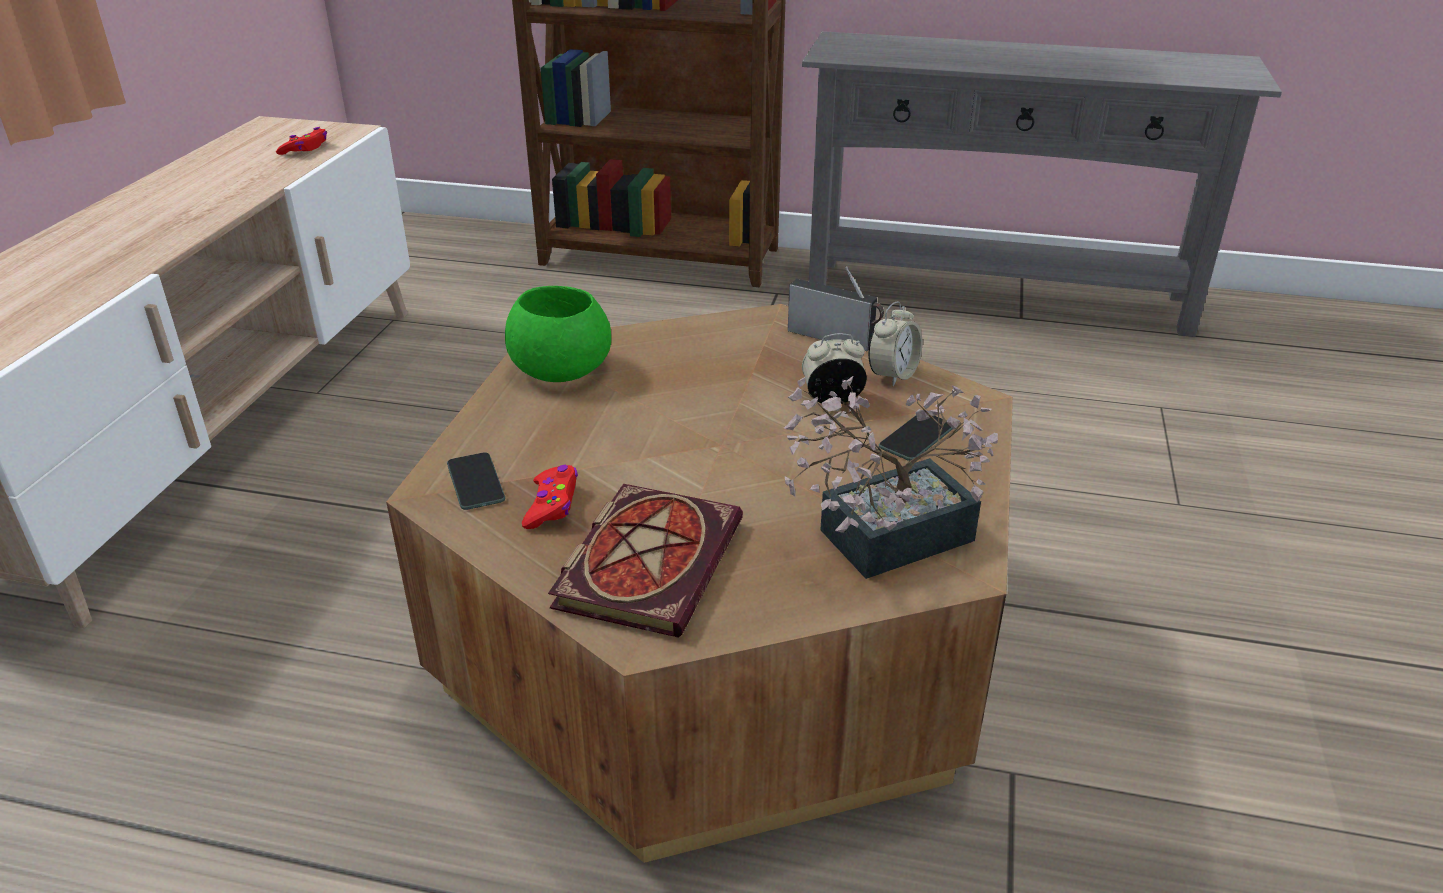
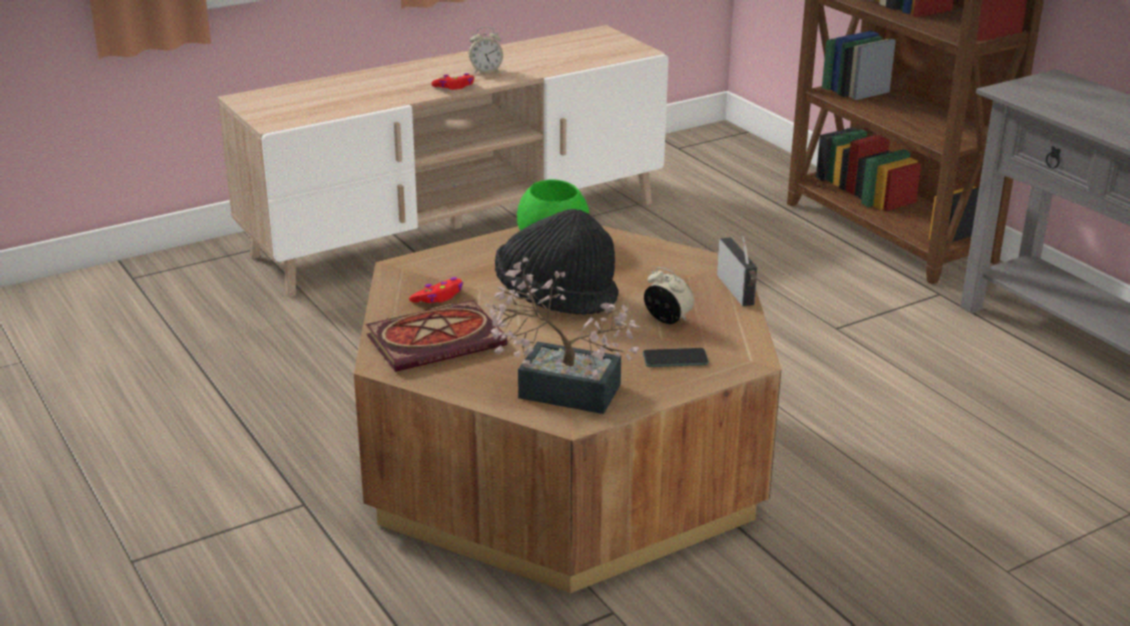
camera: 45 degrees right, 5 degrees down
(305, 149) = (595, 56): red game controller -> red game controller (454, 87)
(475, 482) = (423, 272): phone -> none
(683, 434) = (555, 298): none -> black hat
(892, 375) = (730, 325): alarm clock -> alarm clock (486, 71)

